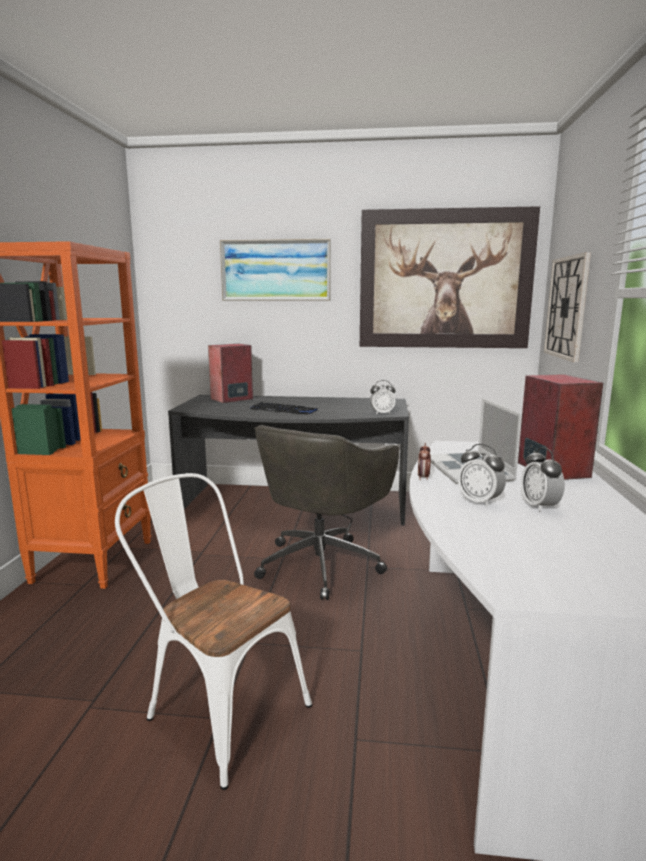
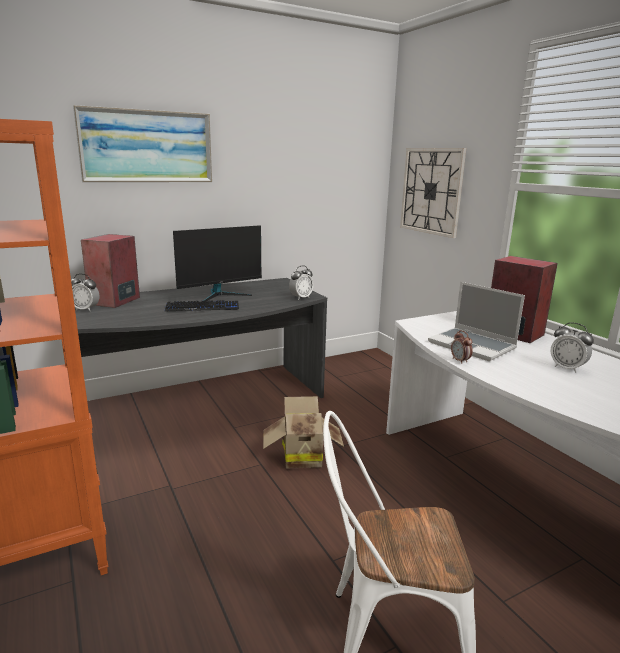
camera: 35 degrees left, 5 degrees up
(316, 404) = (220, 295): none -> monitor
(322, 563) = (300, 456): grey office chair -> cardboard box
(445, 280) = (316, 161): picture -> none
(479, 502) = (532, 374): alarm clock -> alarm clock (86, 309)

